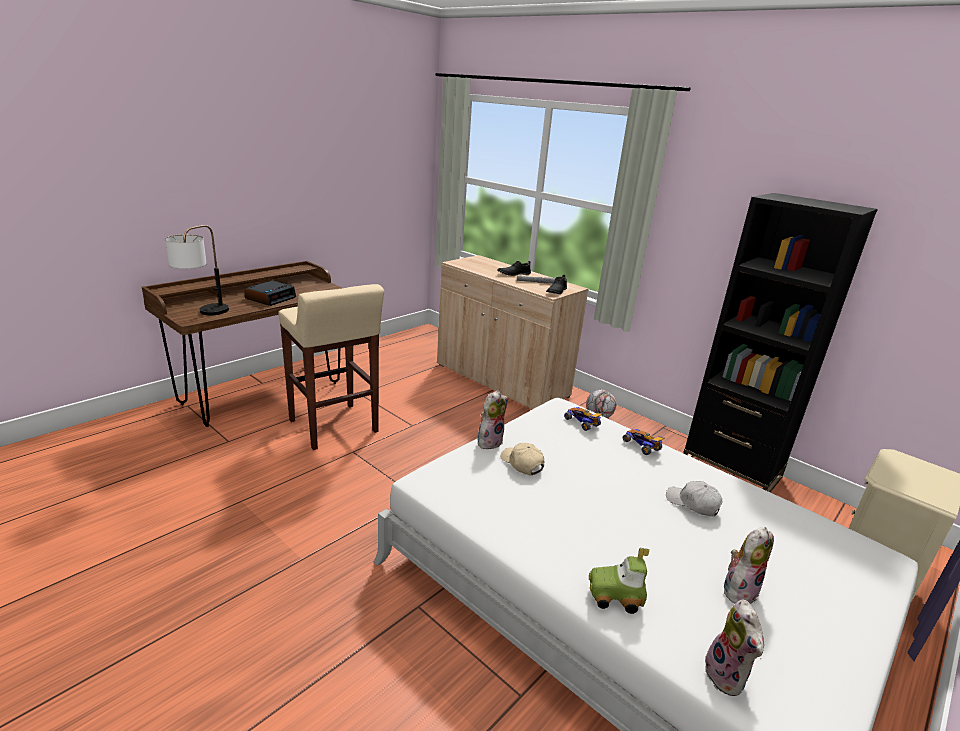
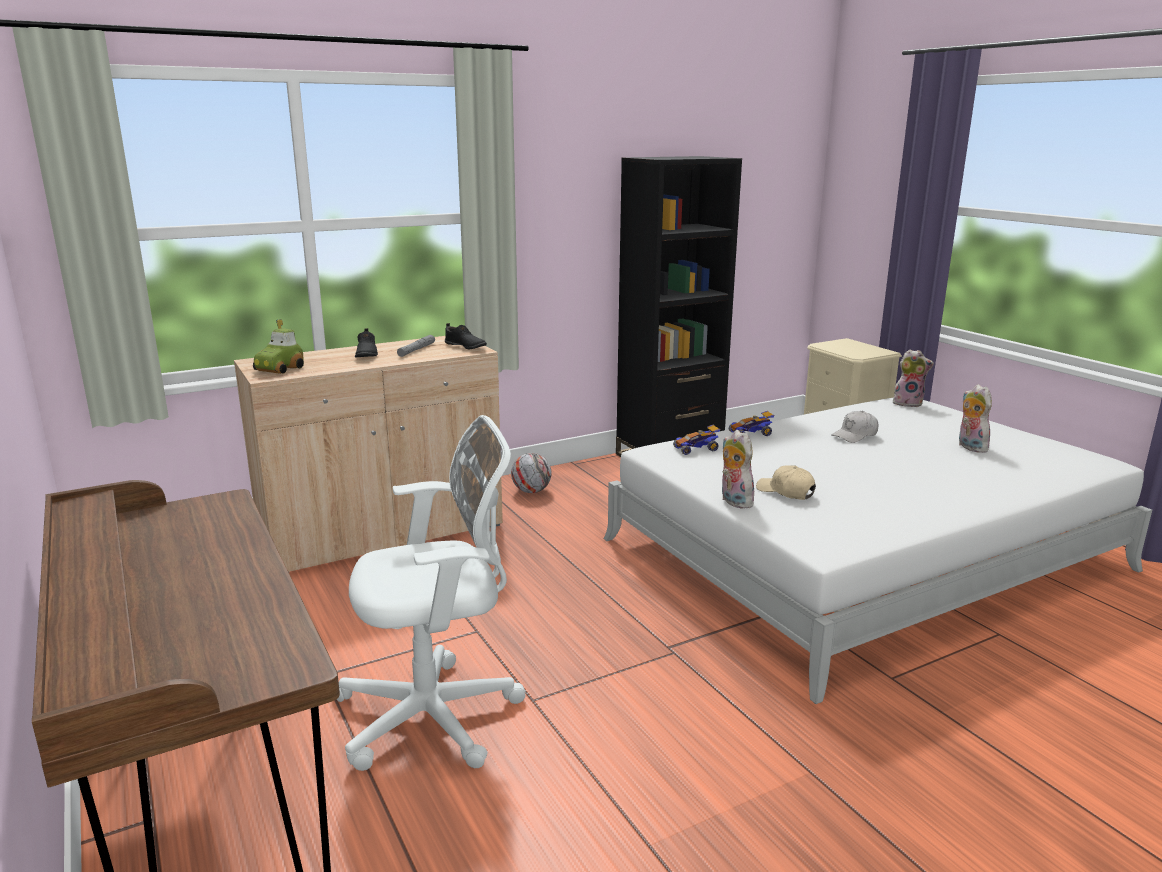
camera: 70 degrees left, 5 degrees down
(203, 314) = (269, 649): table lamp -> none
(270, 298) = (215, 566): alarm clock -> none
(334, 427) = (437, 715): beige stool -> white office chair
(522, 463) = (785, 492): beige cap -> beige cap turned 60 degrees clockwise
(615, 596) = (995, 489): toy car -> toy car (280, 369)
(727, 677) = (1068, 471): plush toy -> plush toy (908, 403)

